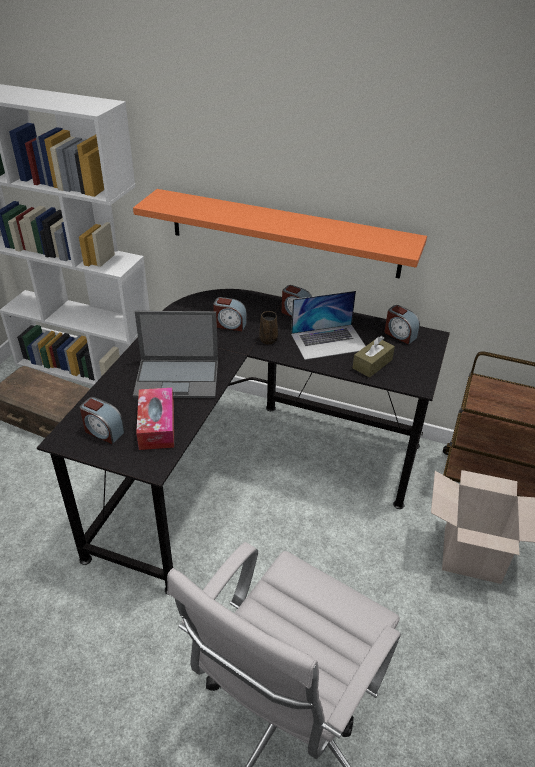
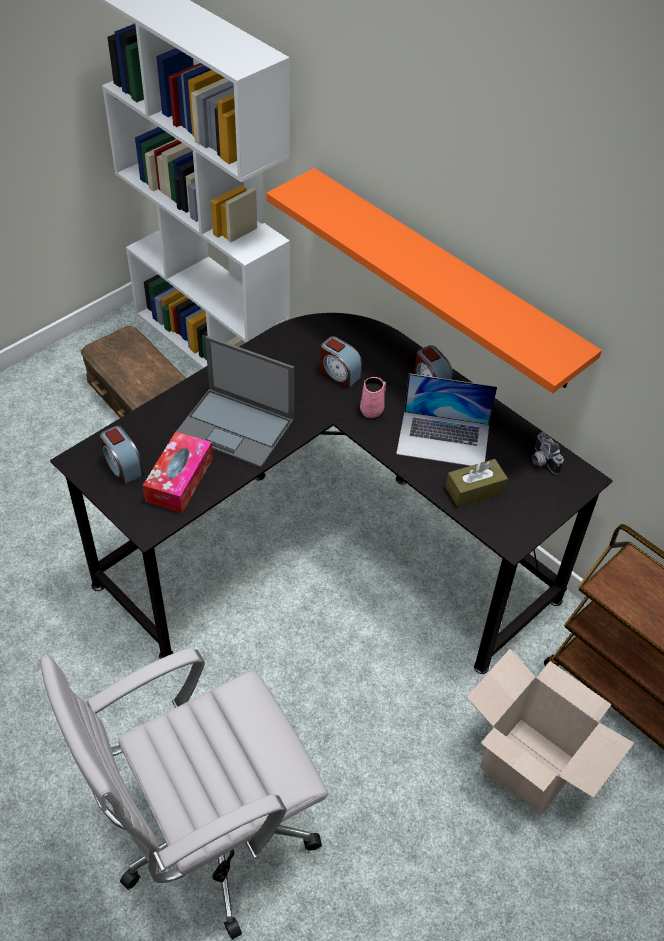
camera: 25 degrees right, 10 degrees up
(268, 339) = (372, 410): brown mug -> pink mug
(399, 335) = (541, 461): alarm clock -> camera

